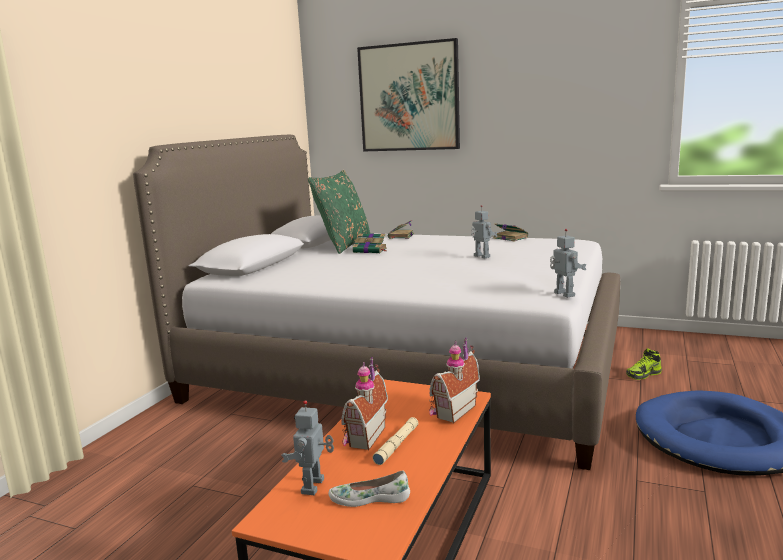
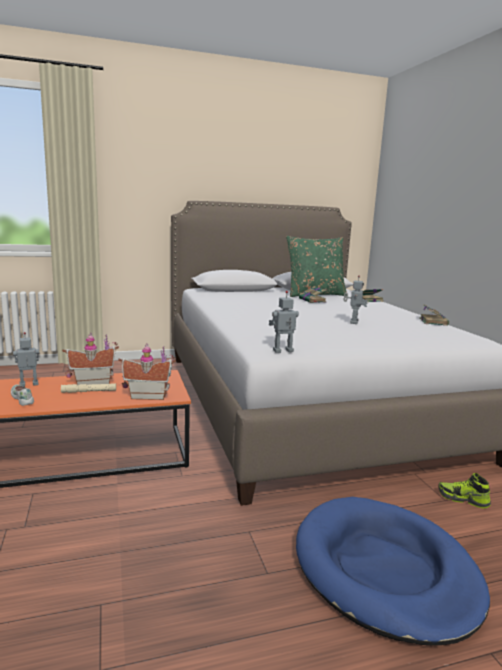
camera: 50 degrees right, 0 degrees up
(409, 97) = (433, 182): picture -> none
(563, 294) = (283, 351): toy robot -> toy robot turned 135 degrees counterclockwise

